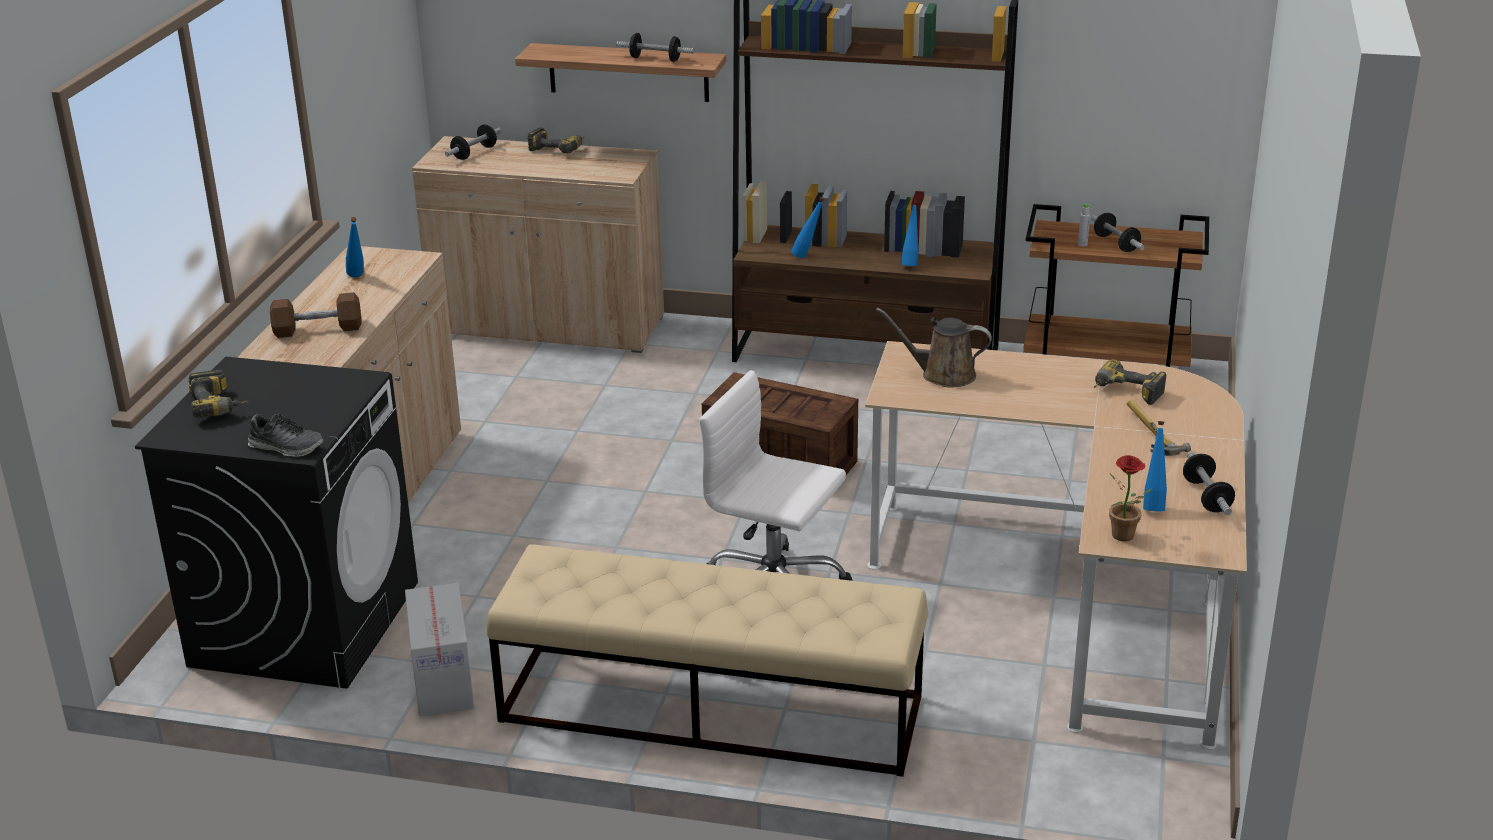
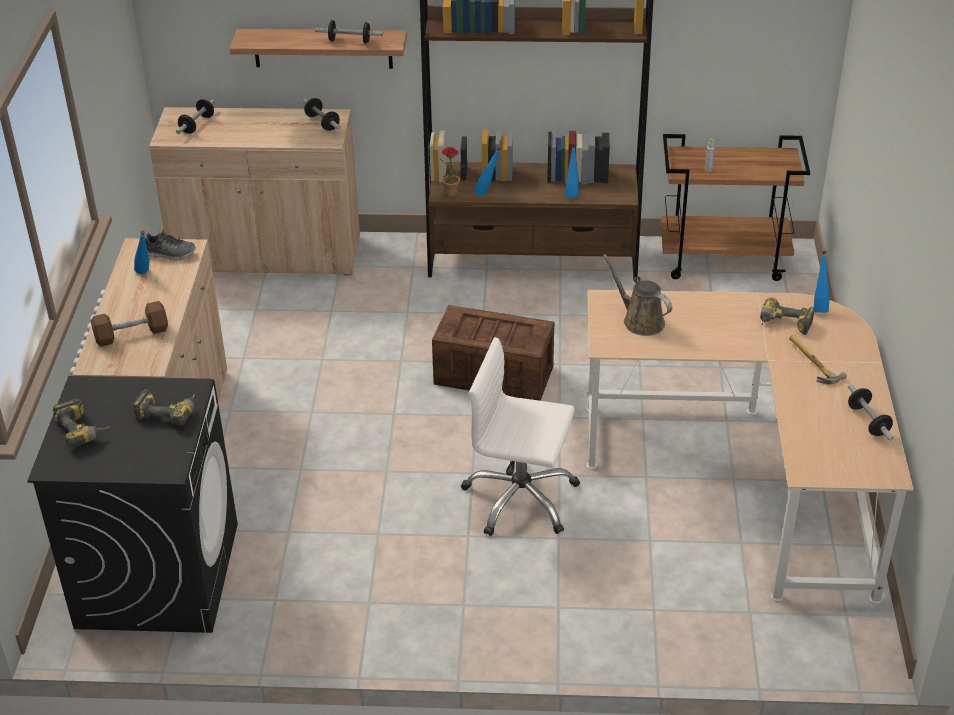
camera: 10 degrees left, 10 degrees up
(286, 447) = (155, 468): shoe -> shoe (169, 254)
(443, 681) = (286, 616): cardboard box -> none
(559, 149) = (267, 114): power drill -> power drill (169, 412)
(709, 709) = (501, 615): beige bench -> none
(942, 375) = (640, 320): brown watering can -> brown watering can turned 45 degrees clockwise
(1116, 244) = (734, 166): dumbbell -> dumbbell (322, 123)
(1125, 538) = (818, 468): potted plant -> potted plant (452, 195)
(1153, 505) = (831, 434): blue bottle -> blue bottle (819, 307)

